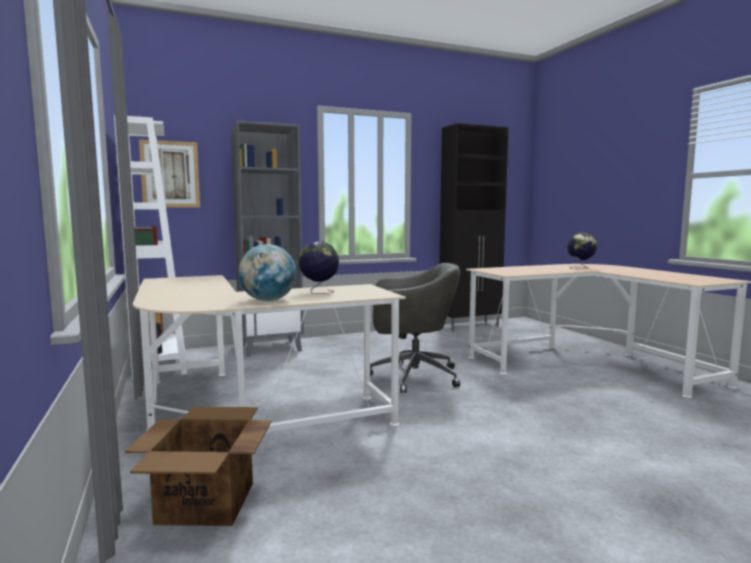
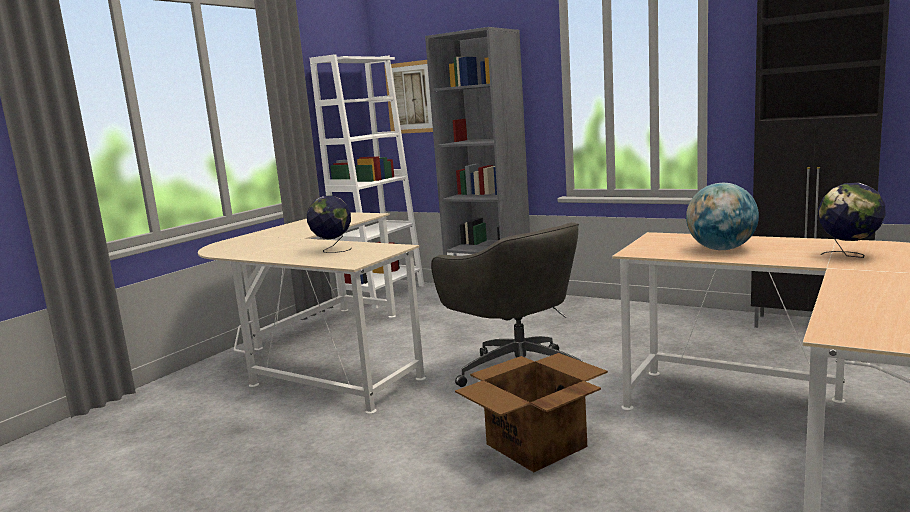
camera: 55 degrees right, 5 degrees up
(205, 503) = (165, 409): cardboard box -> cardboard box (534, 445)
(268, 300) = (268, 254): globe -> globe (721, 249)

